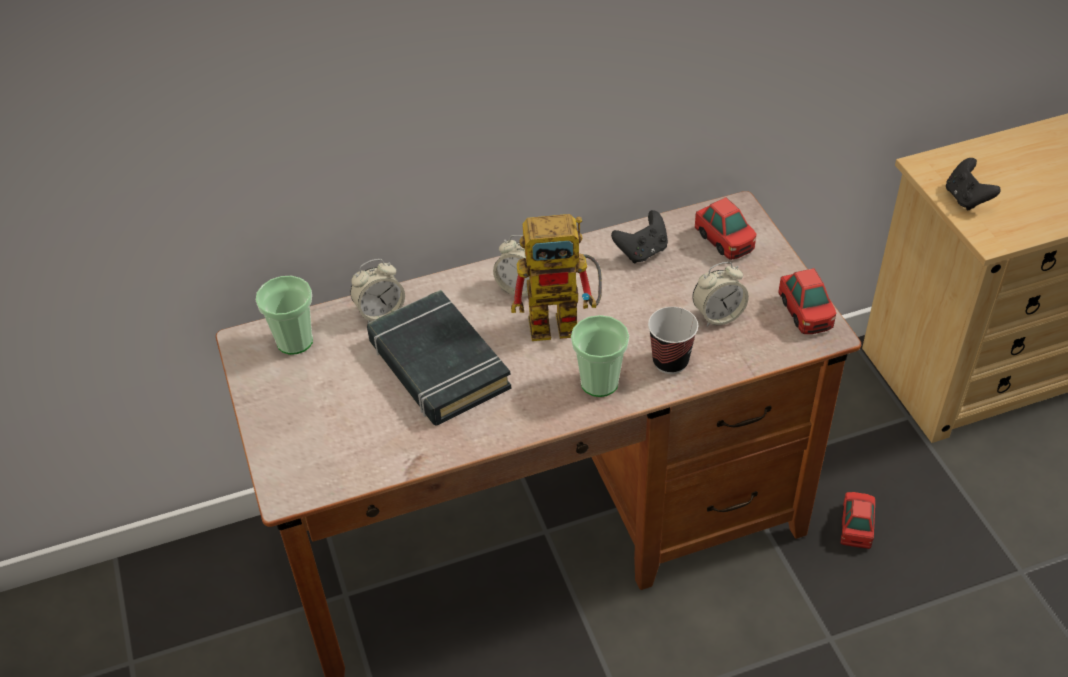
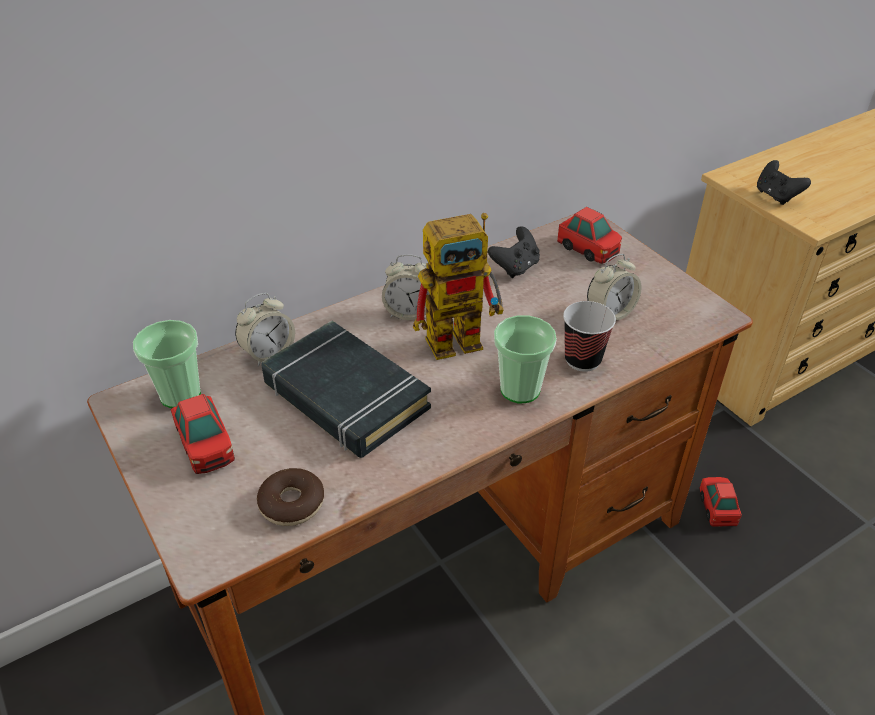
camera: 15 degrees left, 5 degrees down
(367, 457) = (292, 504): none -> donut
(805, 313) = (690, 300): toy car -> toy car (206, 447)

